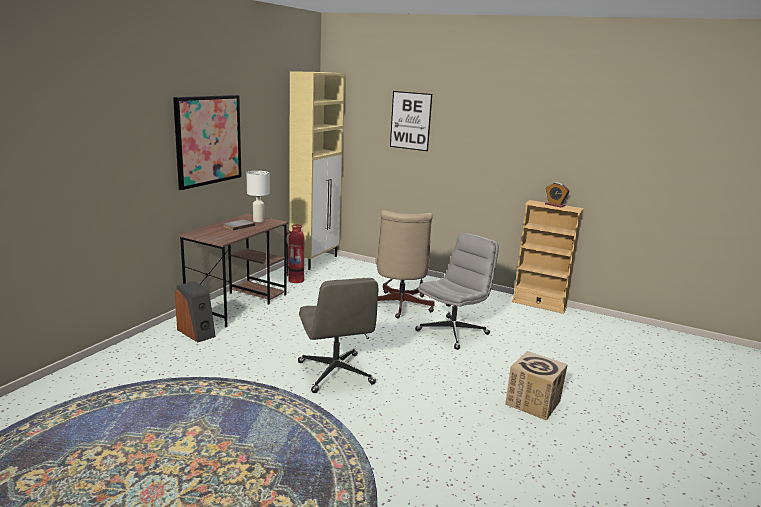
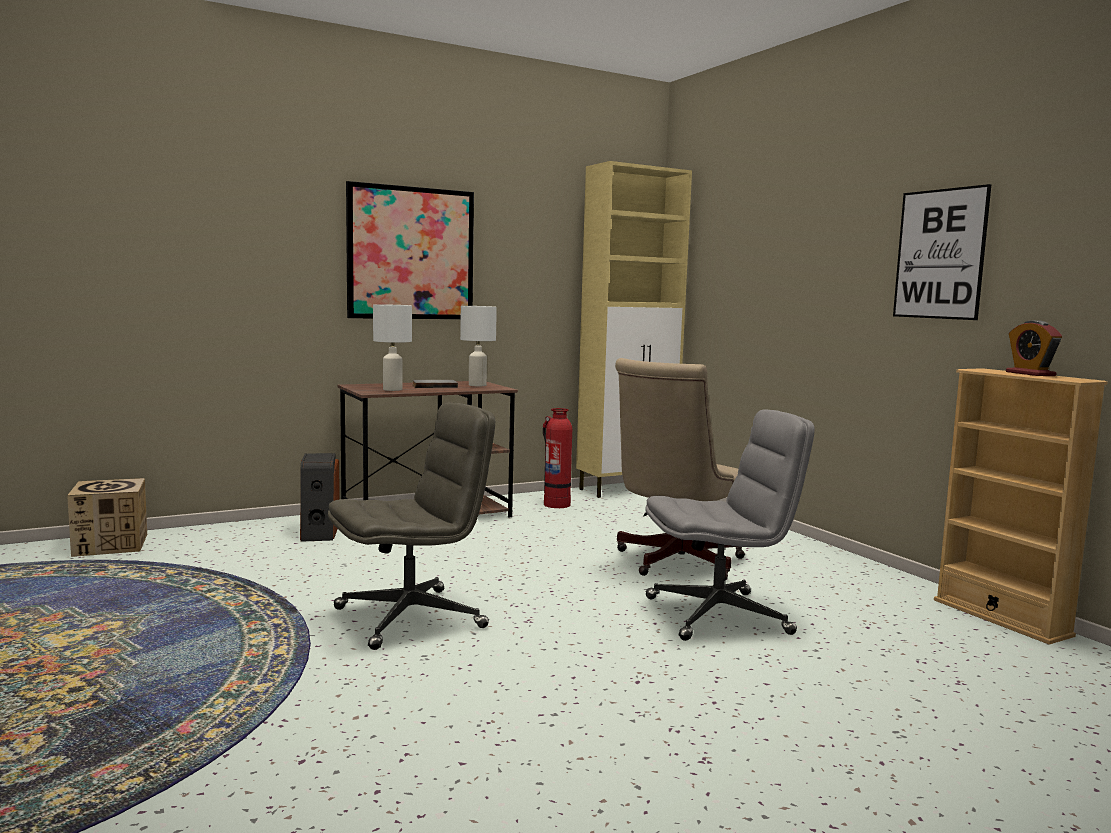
camera: 35 degrees right, 10 degrees down
(225, 235) = (392, 389): none -> white table lamp
(336, 373) = (411, 617): grey office chair -> grey office chair turned 135 degrees counterclockwise
(410, 121) = (779, 234): picture -> picture (940, 254)
(533, 402) = (714, 768): cardboard box -> cardboard box (110, 545)

